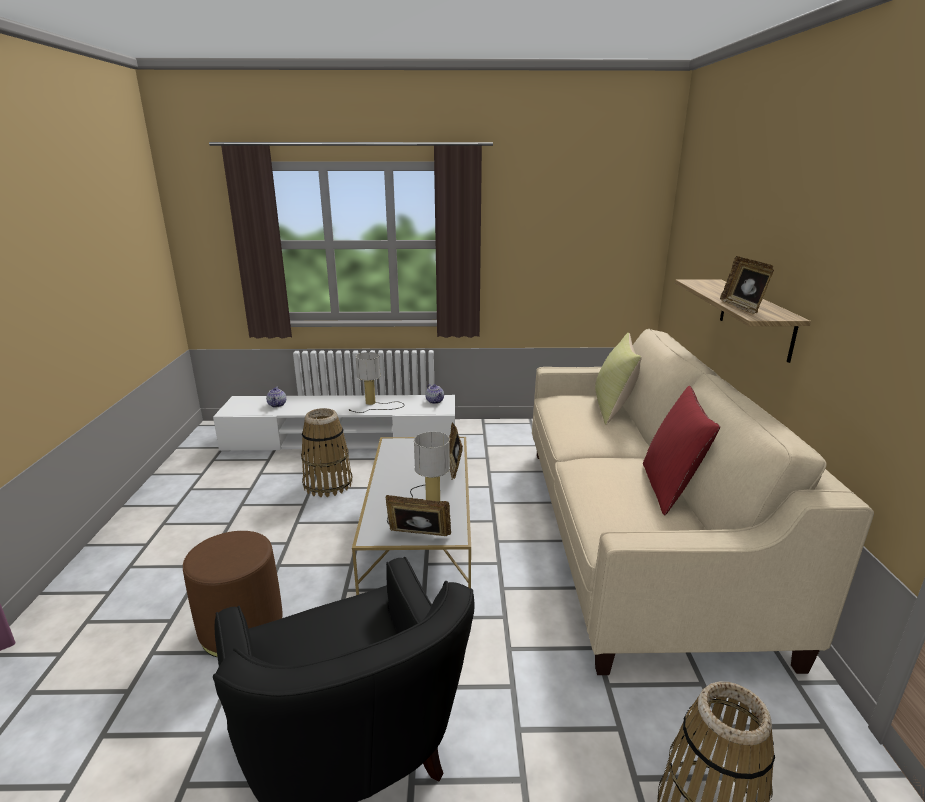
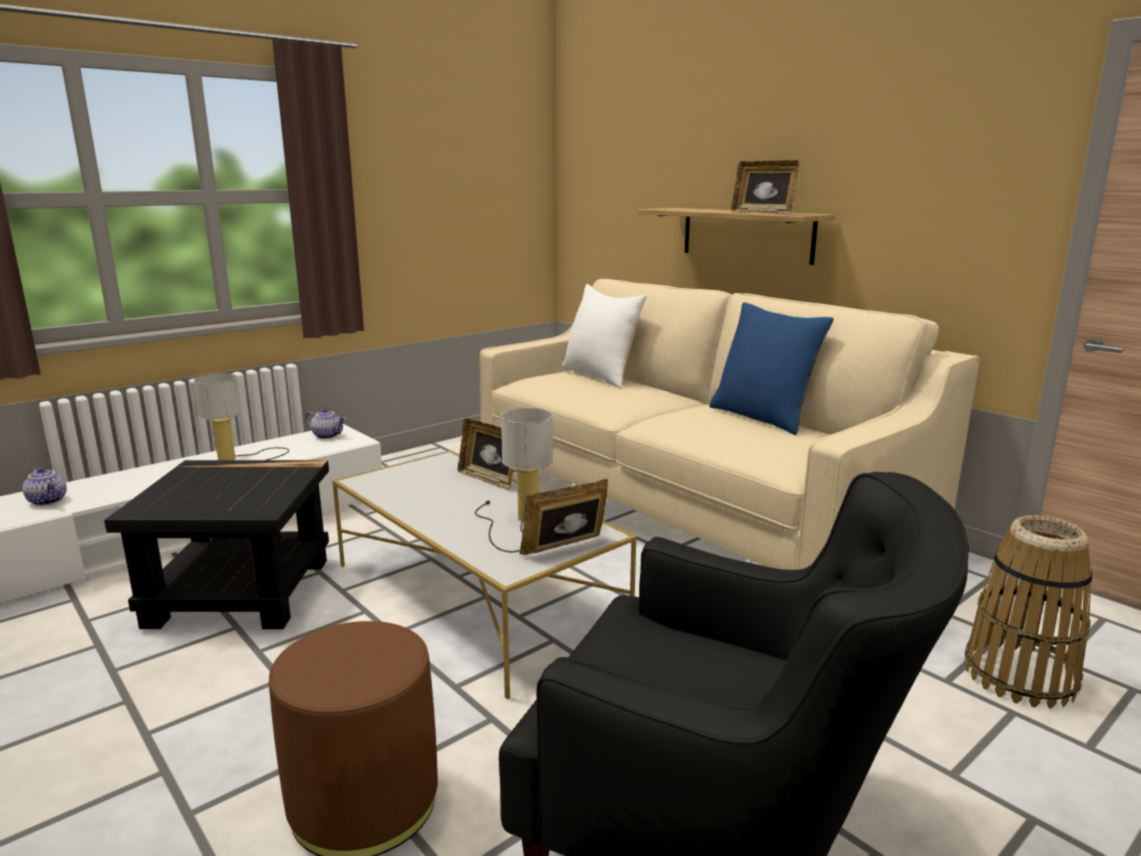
camera: 40 degrees left, 5 degrees down
(328, 484) = (243, 591): basket -> black side table
(613, 408) = (601, 376): yellow pillow -> white pillow
(670, 488) = (763, 417): red pillow -> blue pillow

